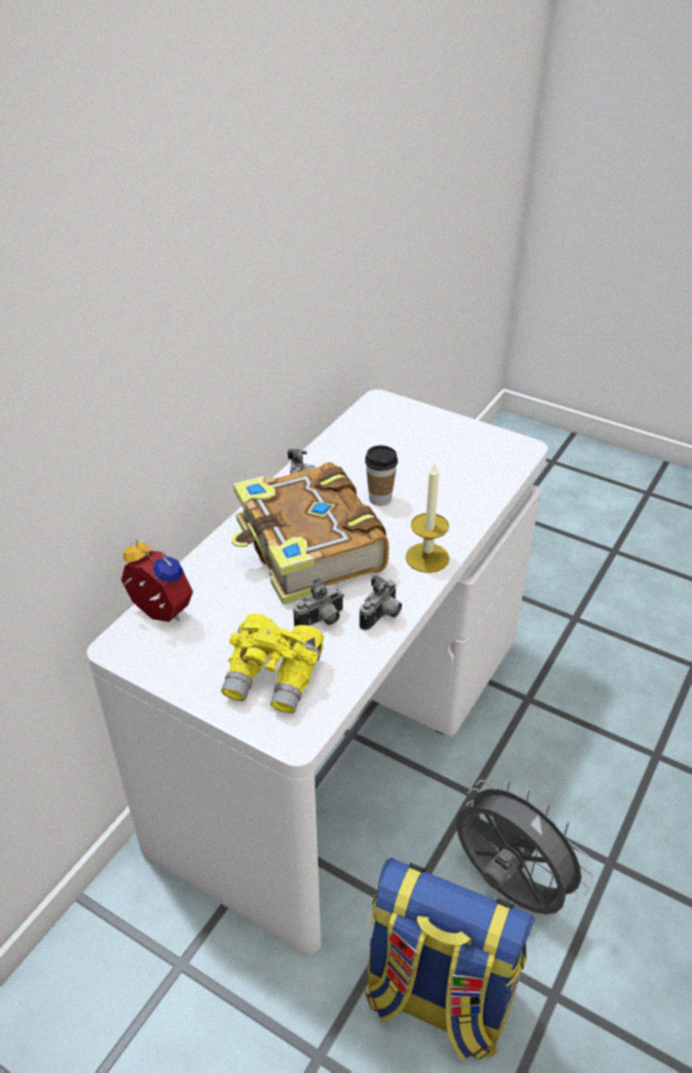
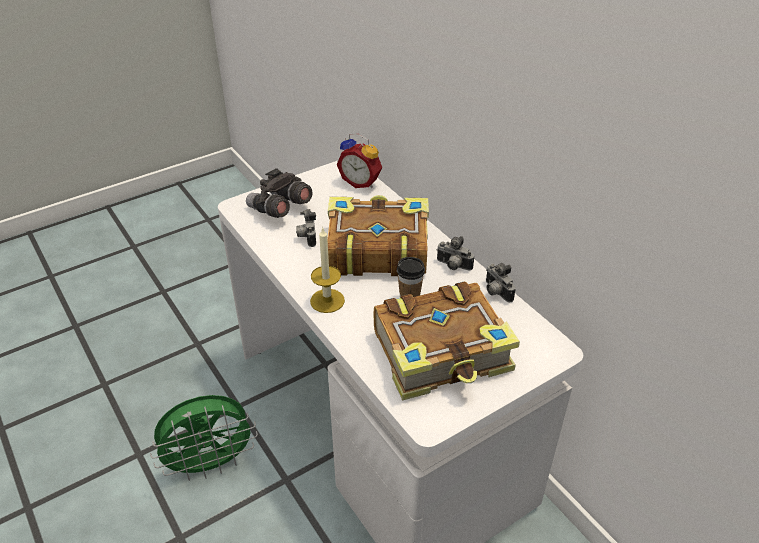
camera: 115 degrees right, 0 degrees up
(157, 614) = (361, 182): alarm clock -> alarm clock turned 60 degrees clockwise
(274, 678) = (279, 209): yellow binoculars -> grey binoculars
(382, 616) = (290, 261): camera -> camera (495, 292)
(436, 999) = (182, 399): backpack -> none
(437, 459) = (443, 353): none -> book
(507, 888) = (211, 464): grey fan -> green fan

